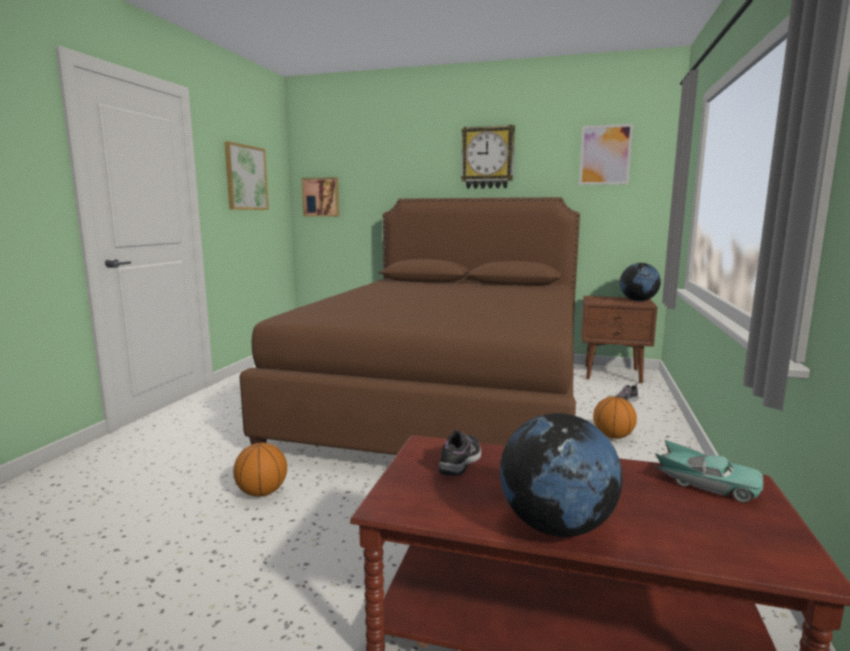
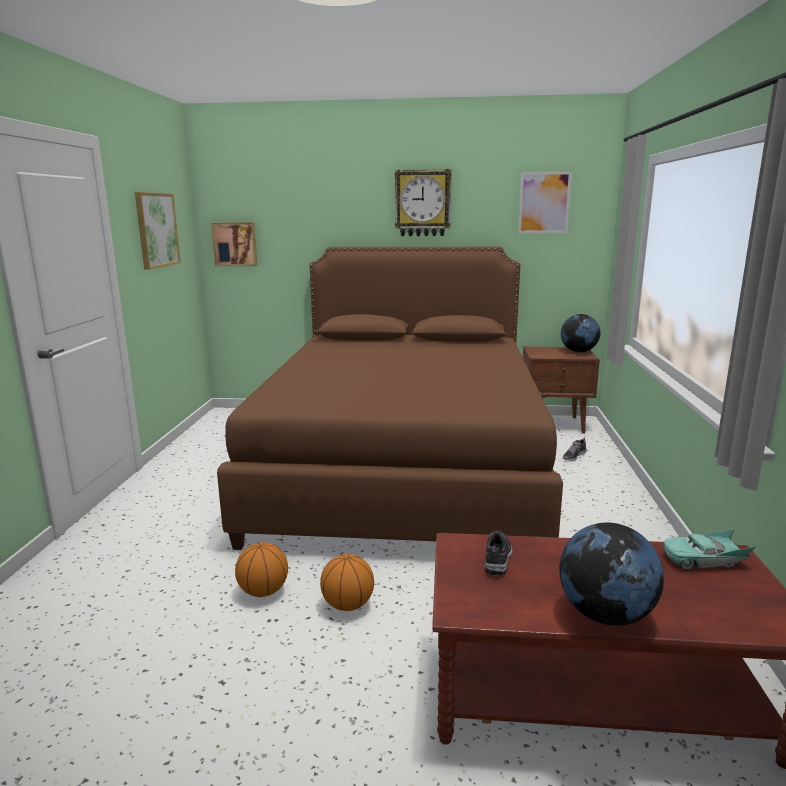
camera: 10 degrees left, 5 degrees up
(613, 436) = (575, 496): basketball -> basketball (348, 605)
(706, 484) = (704, 560): turquoise toy car -> turquoise toy car turned 150 degrees clockwise

